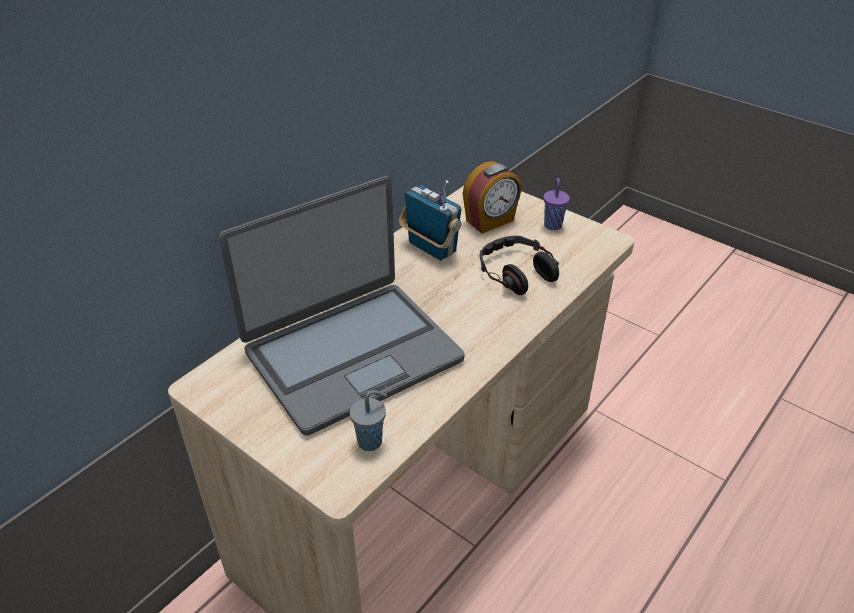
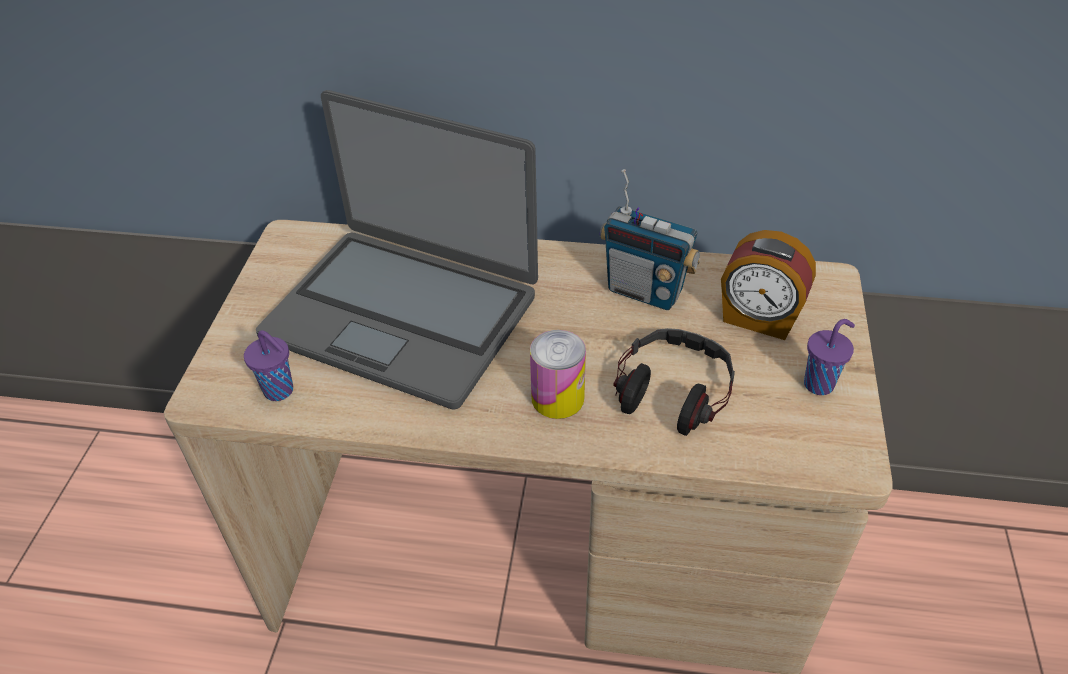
camera: 60 degrees right, 5 degrees up
(371, 441) = (280, 391): grey cup -> purple cup
(431, 248) = (645, 291): radio -> radio turned 105 degrees clockwise
(487, 316) = (557, 398): none -> can

